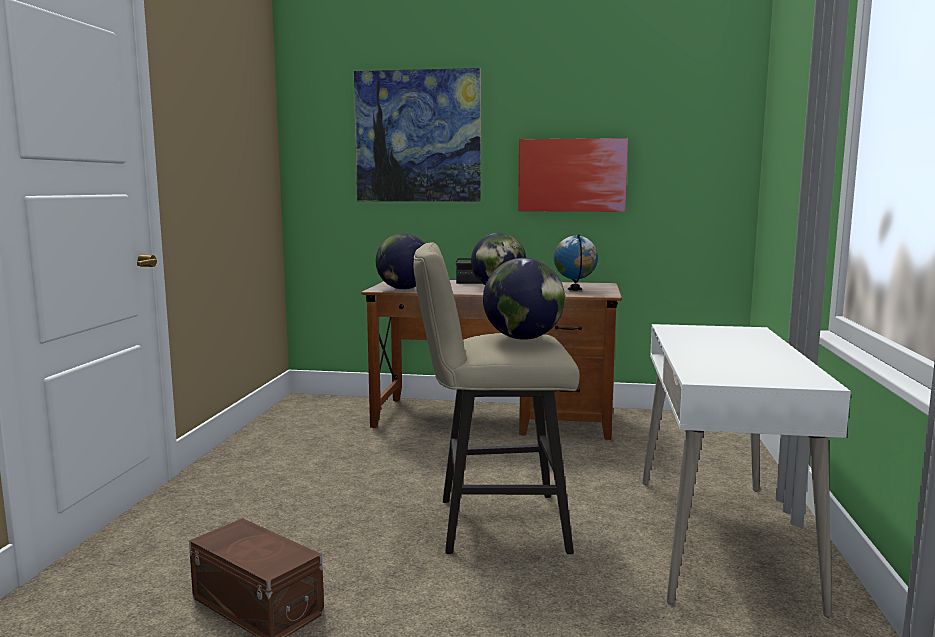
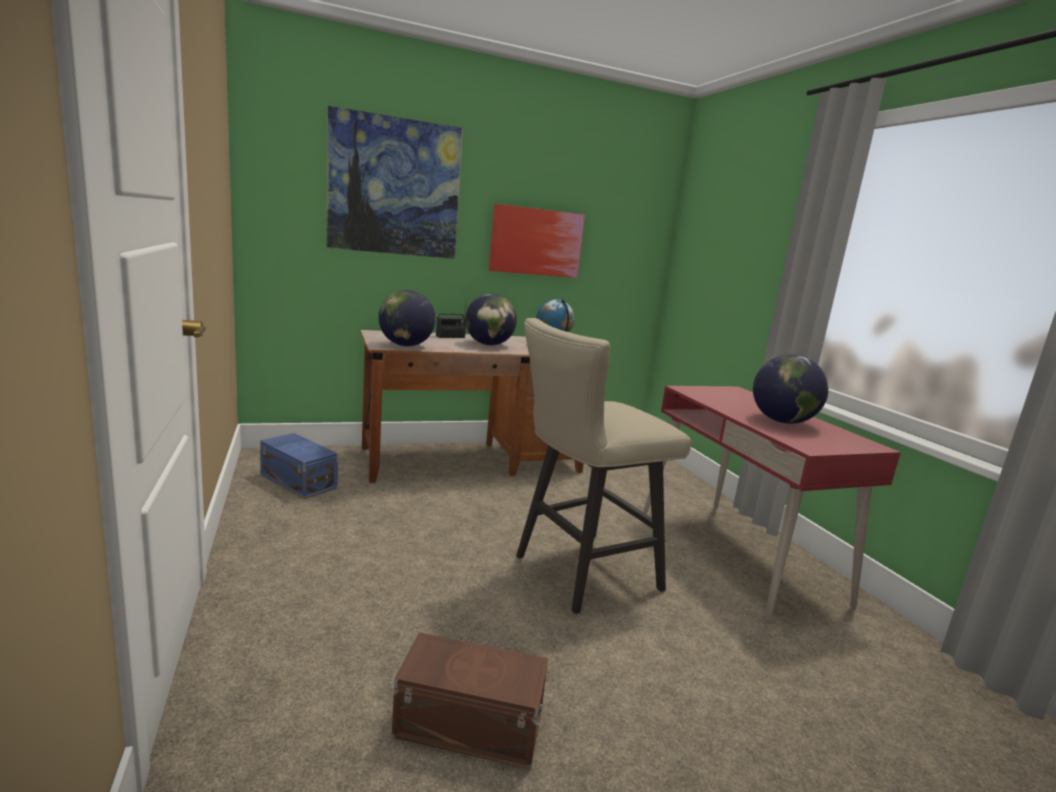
camera: 30 degrees left, 5 degrees up
(311, 420) = (299, 480): none -> blue storage box
(522, 338) = (627, 411): globe -> globe (782, 422)
(720, 539) = (737, 554): white desk -> red desk

